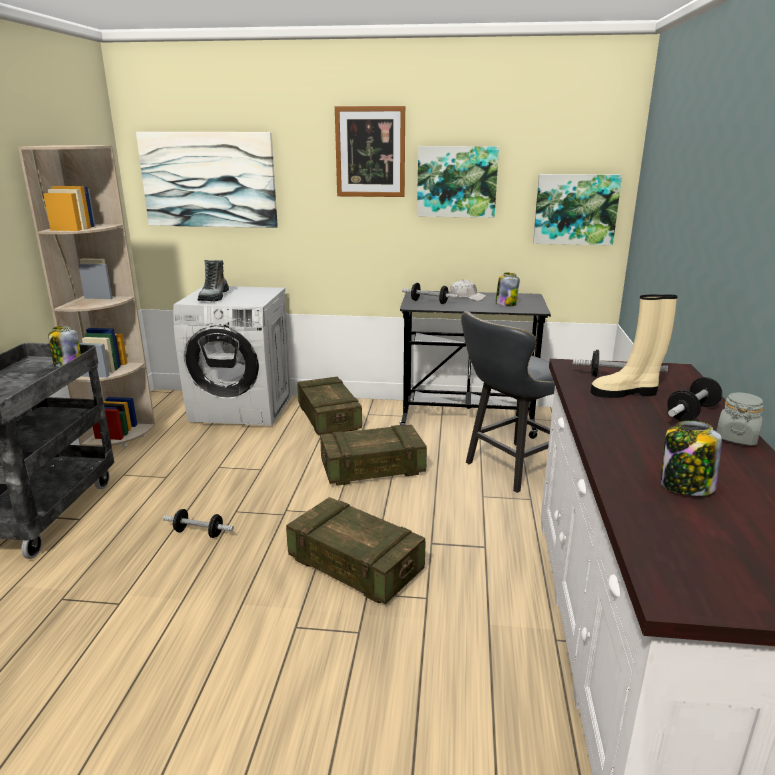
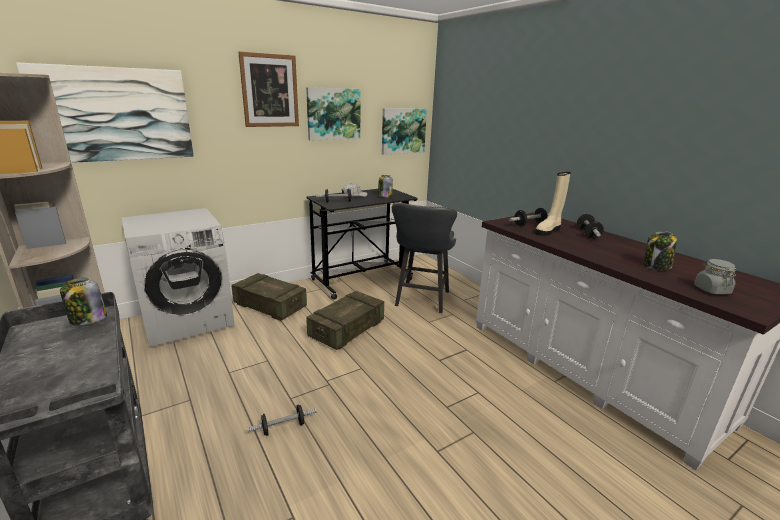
camera: 40 degrees left, 0 degrees up
(214, 297) = (157, 225): boot -> none
(355, 566) = (419, 394): crate -> none
(736, 437) = (622, 240): grey jar -> grey jar (711, 290)

